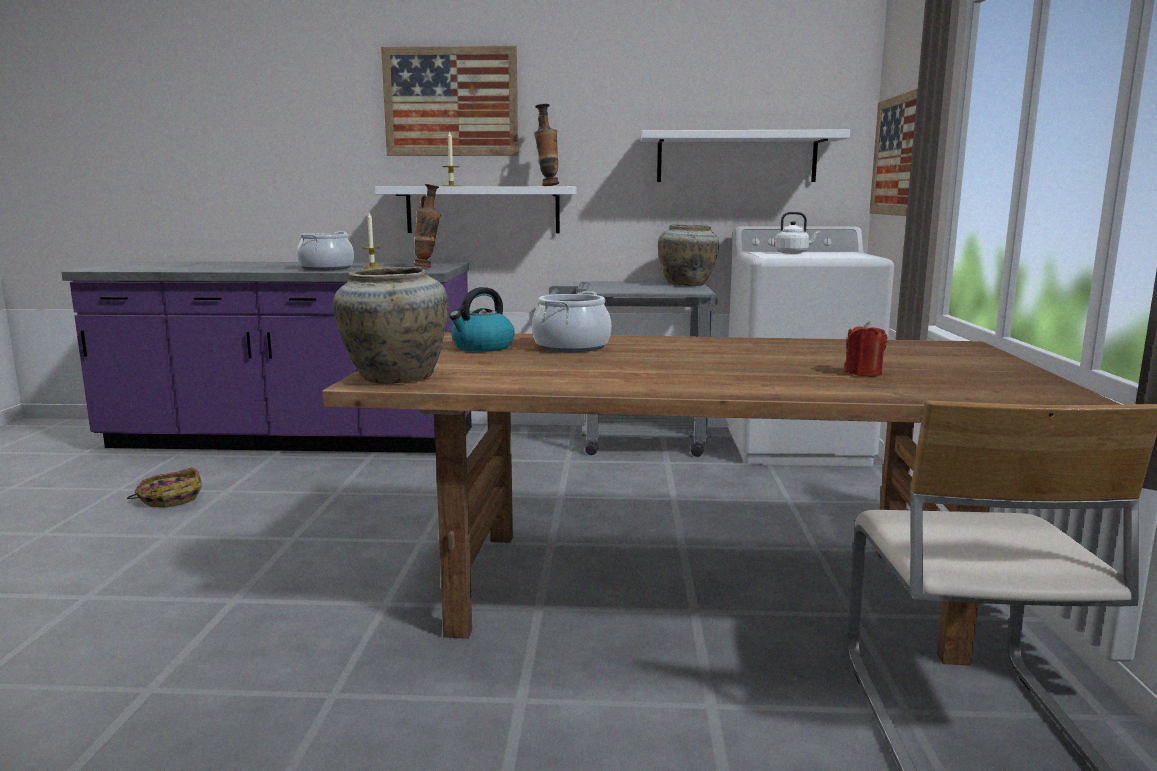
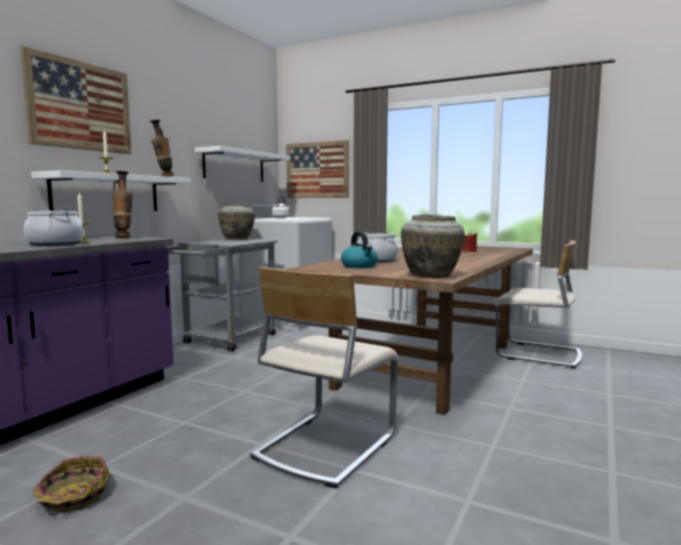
camera: 65 degrees left, 5 degrees down
(294, 572) = (324, 446): none -> beige chair

